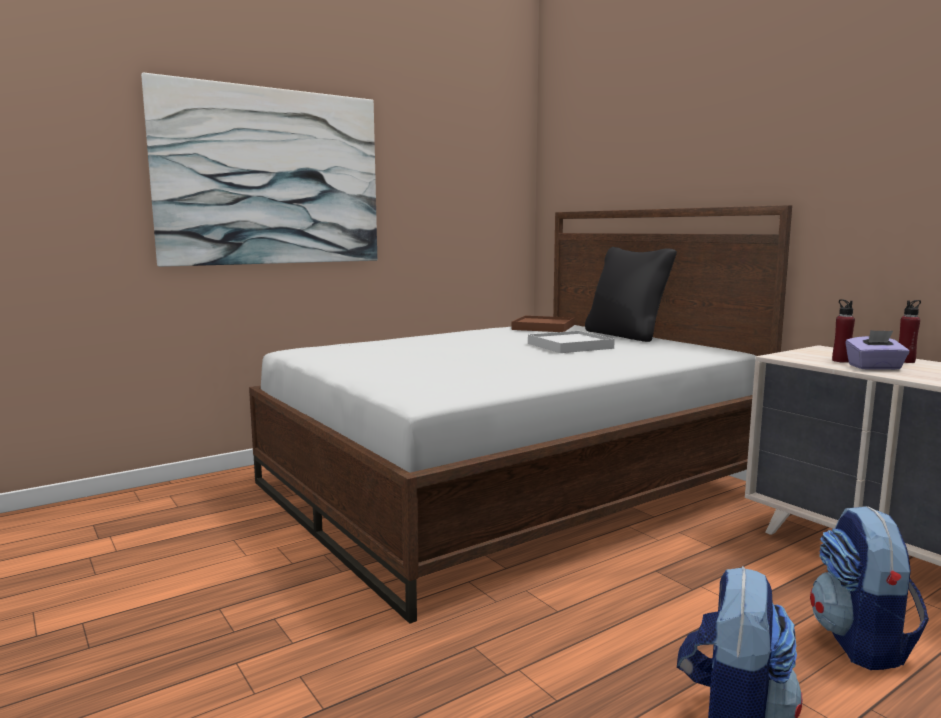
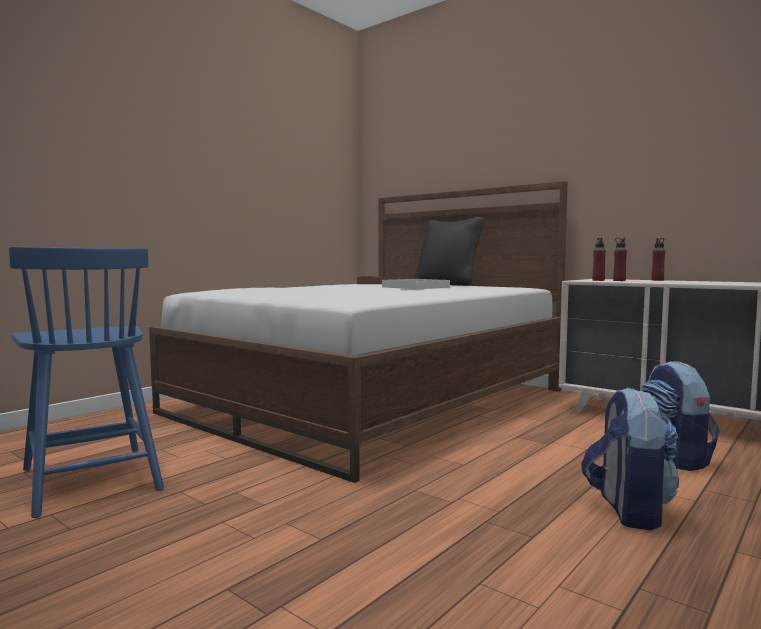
camera: 15 degrees left, 5 degrees down
(144, 575) = (90, 478): none -> blue chair
(271, 177) = (160, 151): picture -> none
(810, 358) = (598, 280): none -> red bottle
(875, 367) = (644, 281): purple tissue box -> none

